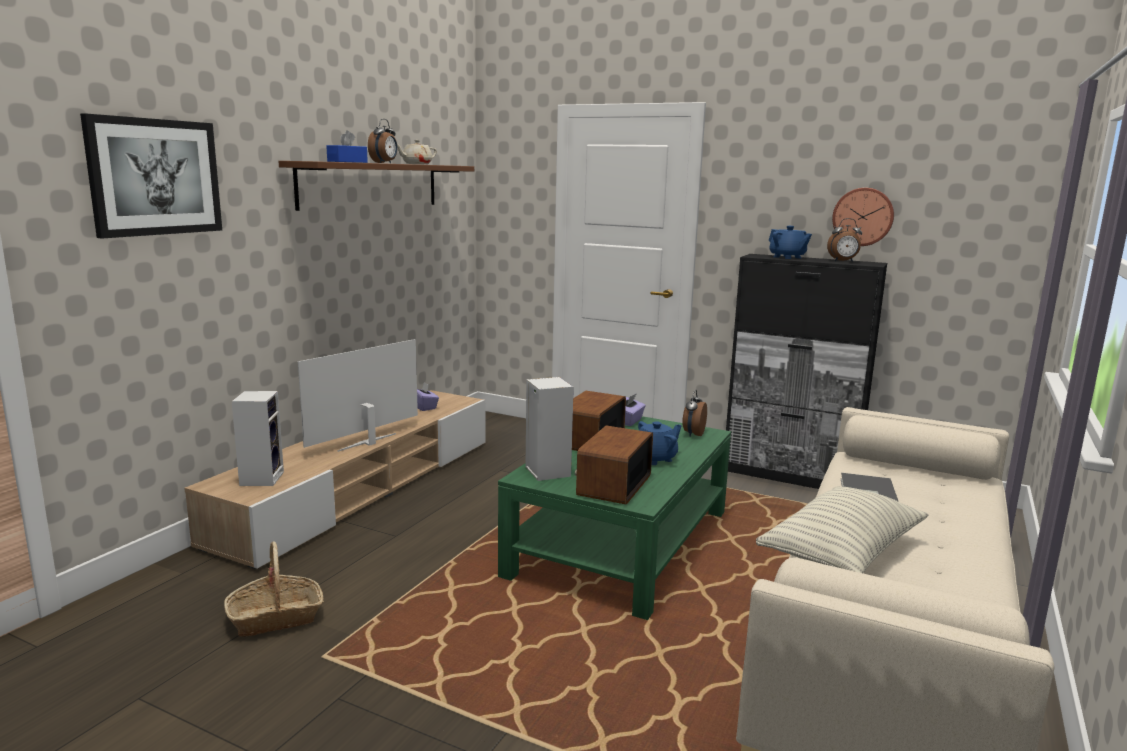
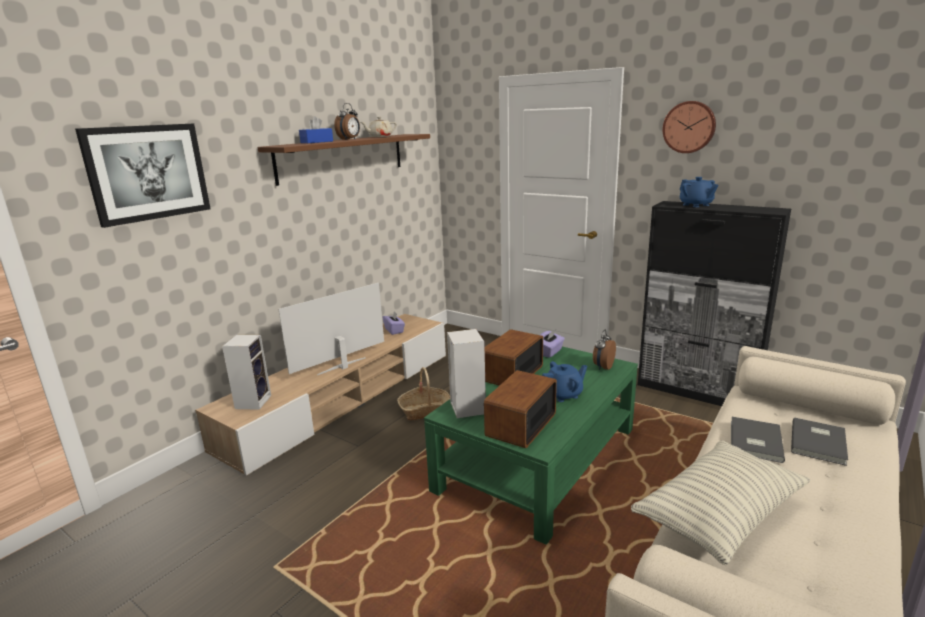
camera: 10 degrees right, 5 degrees up
(276, 617) = (249, 524): basket -> basket (425, 410)
(843, 261) = (748, 208): alarm clock -> none
(863, 216) = (769, 166): wall clock -> wall clock (689, 127)
(931, 494) = (820, 442): none -> grey book

